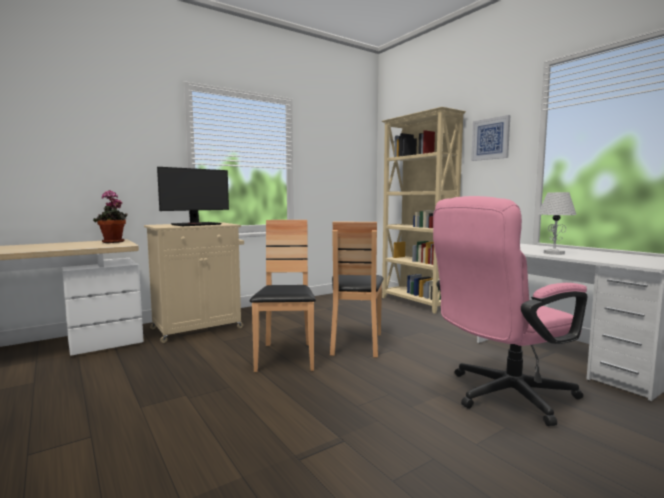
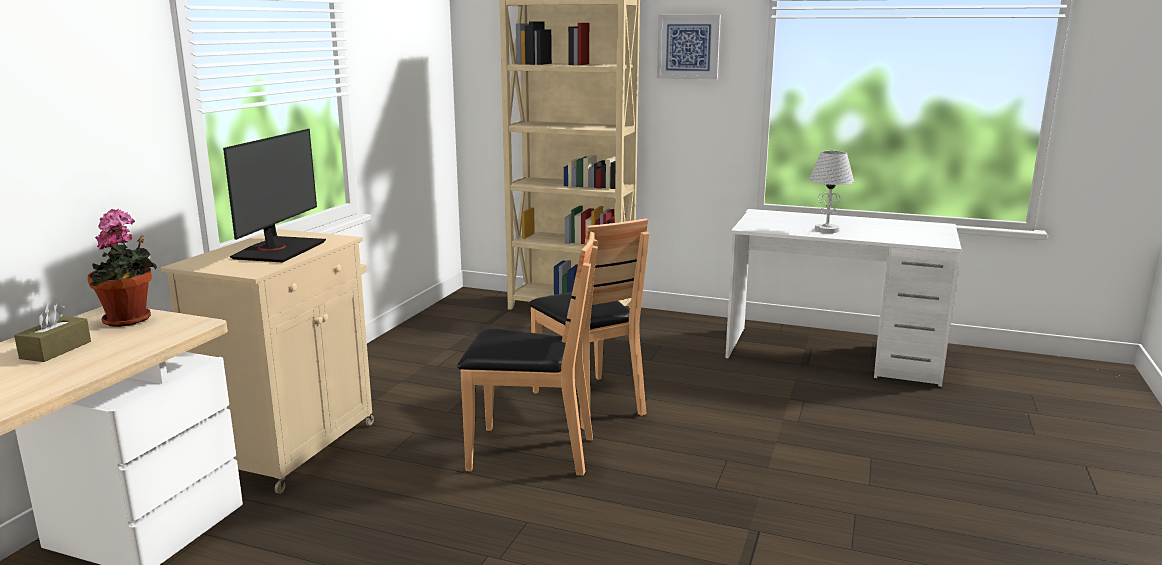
camera: 35 degrees left, 10 degrees up
(68, 245) = (56, 350): none -> brown tissue box
(286, 357) = (530, 452): brown chair -> brown chair turned 135 degrees clockwise
(502, 396) = (829, 423): pink office chair -> none

